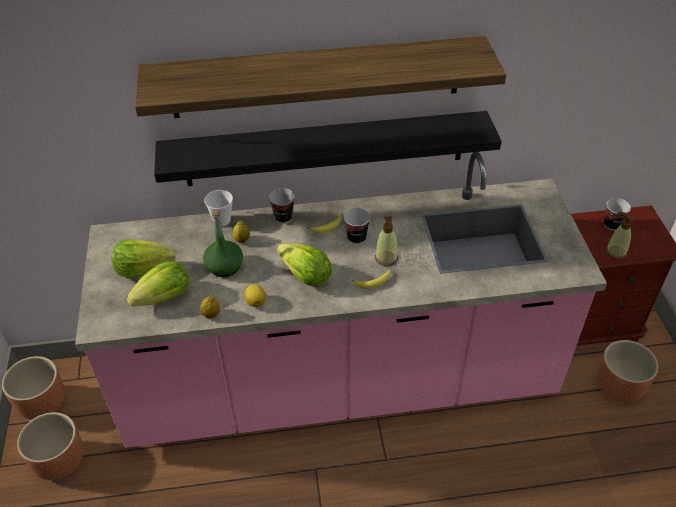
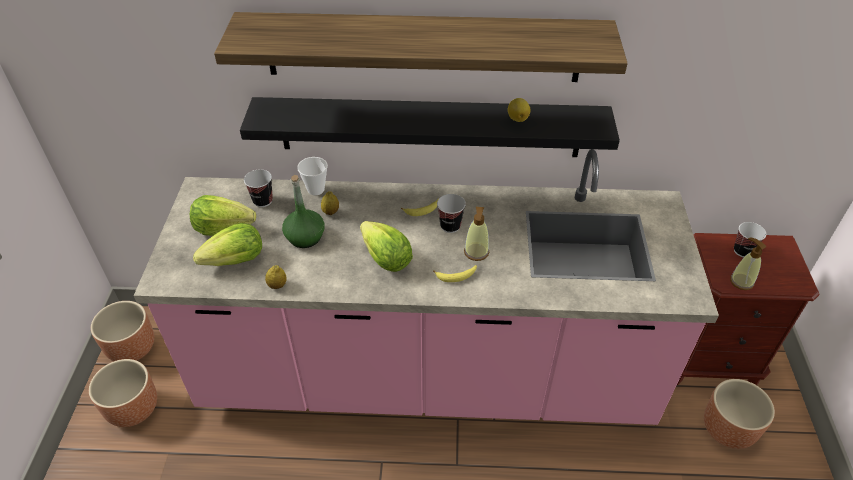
camera: 10 degrees right, 0 degrees up
(256, 302) = (327, 278): lemon -> lemon (518, 118)
(283, 217) = (379, 194): cup -> cup (262, 201)

